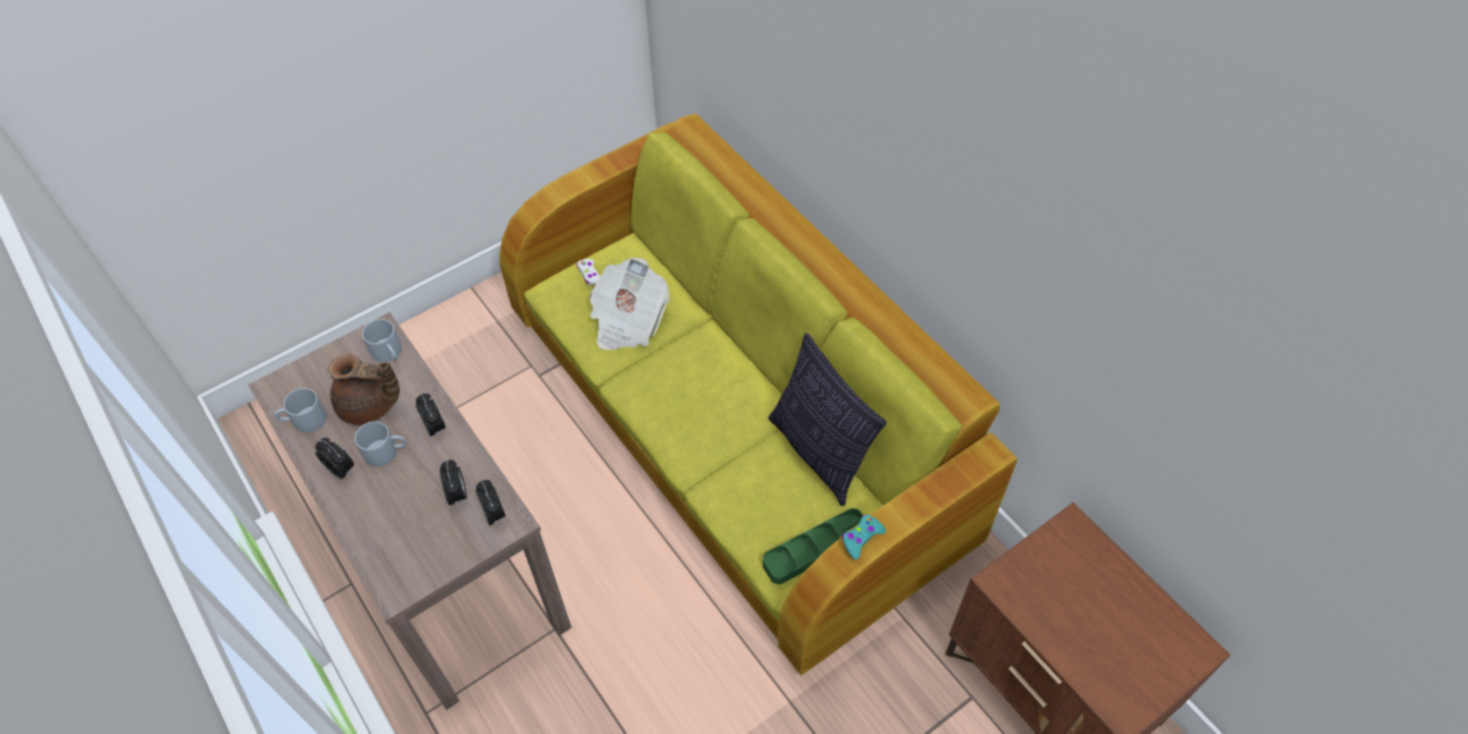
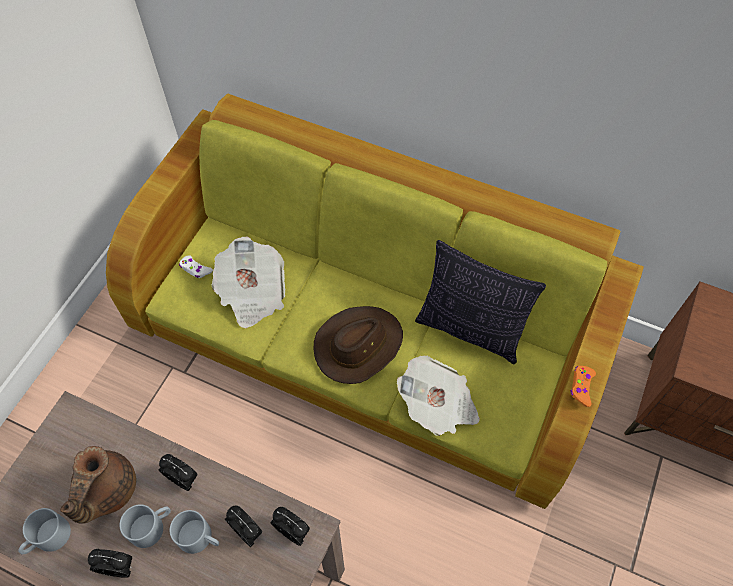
camera: 30 degrees left, 5 degrees up
(370, 406) = (106, 491): brown teapot -> brown teapot turned 120 degrees clockwise
(389, 353) = (91, 430): grey mug -> grey mug (200, 537)
(696, 414) = (358, 345): none -> brown hat
(737, 507) = (438, 405): none -> newspaper
(816, 549) = (518, 408): green tray -> none
(861, 538) = (581, 387): turquoise game controller -> orange game controller

